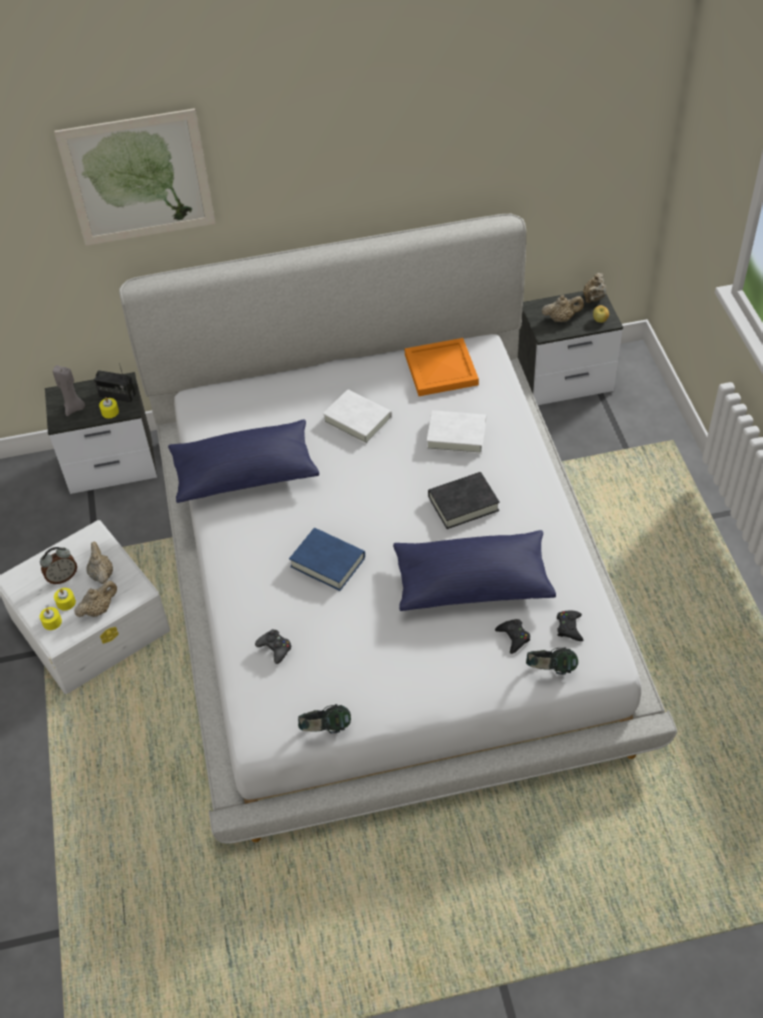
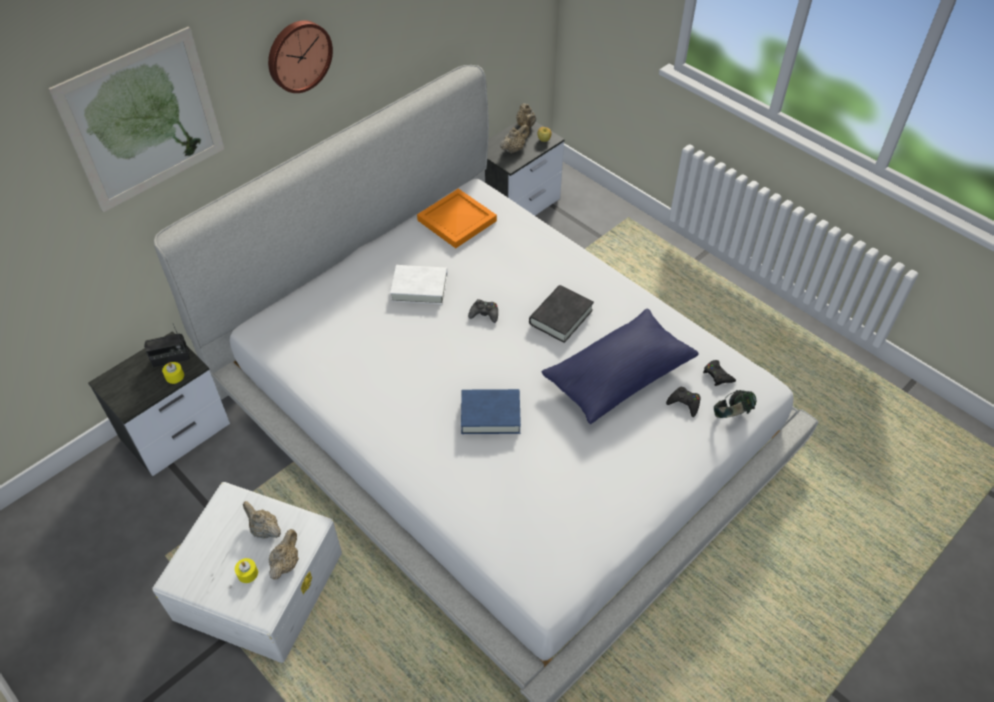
camera: 35 degrees left, 0 degrees up
(52, 622) = (247, 599): yellow candle -> none
(62, 577) = (226, 551): alarm clock -> none
(74, 408) = (134, 388): grey candle -> none
(245, 474) = (355, 374): blue pillow -> none
(275, 648) = (505, 510): black game controller -> black game controller (484, 314)
(310, 158) = (298, 55): none -> wall clock
(325, 729) = (601, 556): headphones -> none
(456, 435) = (511, 266): white book -> none

